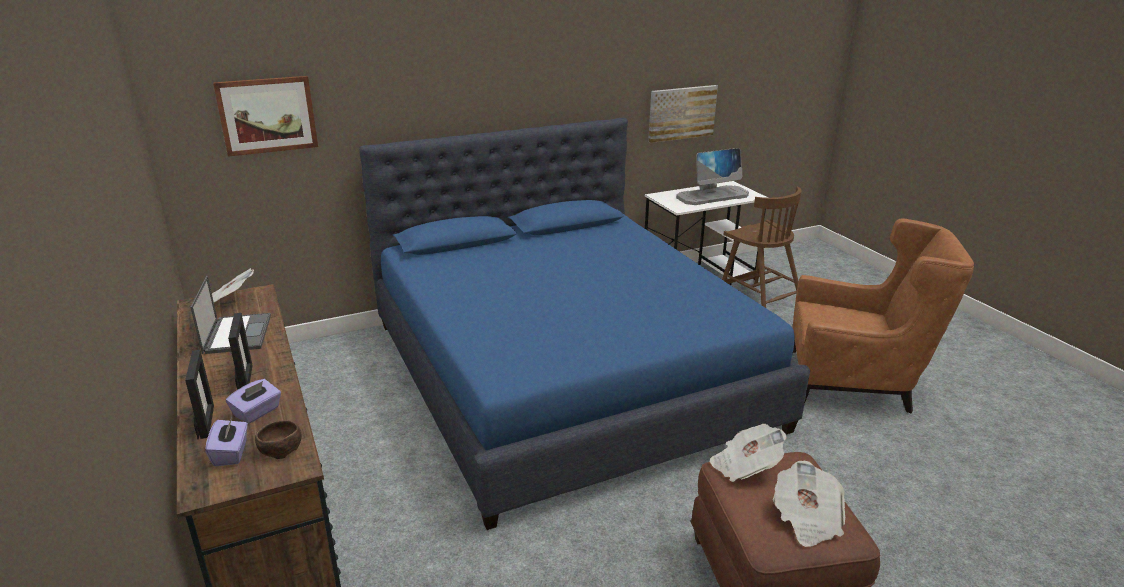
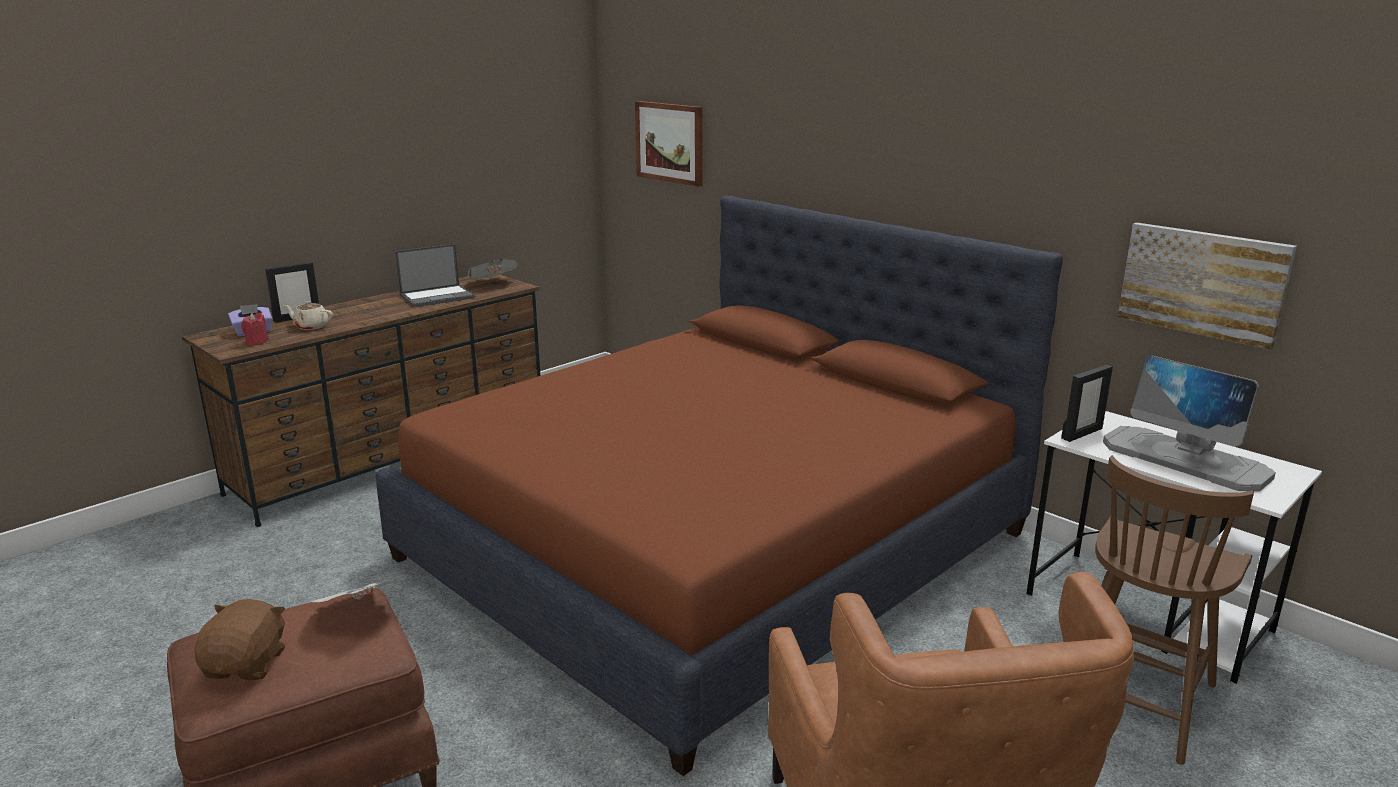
camera: 70 degrees right, 5 degrees down
(245, 379) = (362, 313): picture frame -> picture frame (1082, 433)
(257, 412) = (311, 326): purple tissue box -> beige teapot
(280, 449) = (257, 342): brown bowl -> red candle
(565, 373) = (714, 545): blue bed -> brown bed
(806, 519) = (247, 665): newspaper -> brown plush toy

